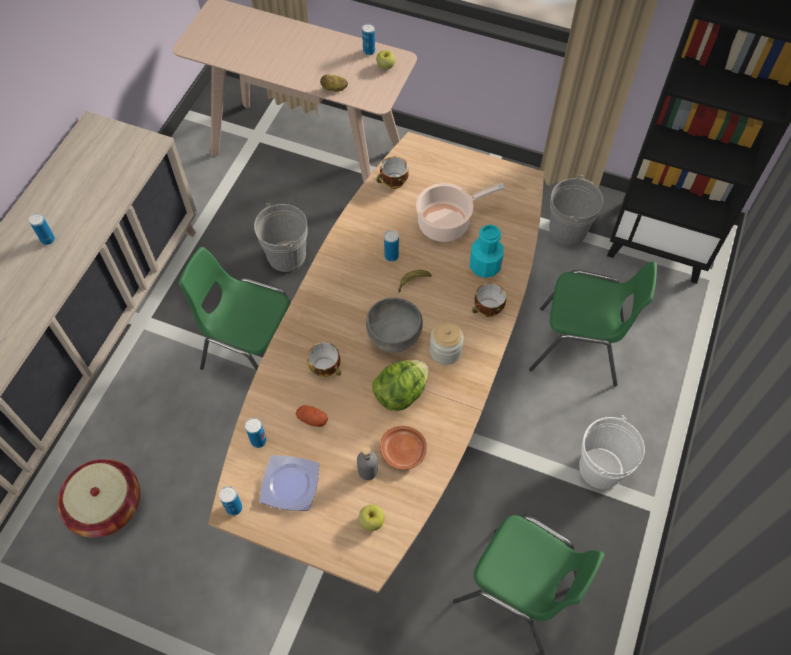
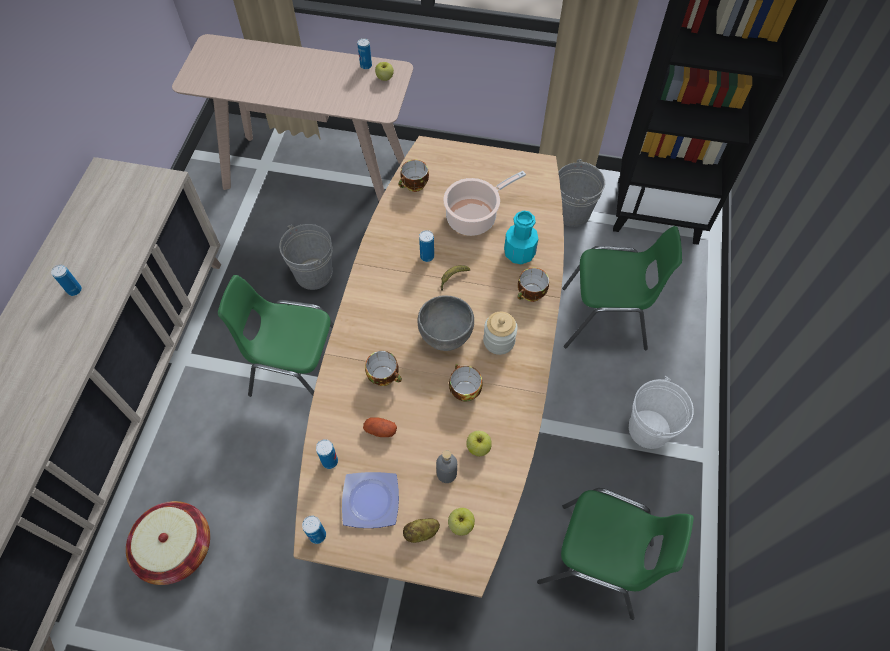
camera: 10 degrees left, 0 degrees up
(334, 88) = (339, 104): potato -> potato (421, 533)
(400, 393) = (463, 390): lettuce -> cup
(403, 451) = (478, 447): brown plate -> apple

